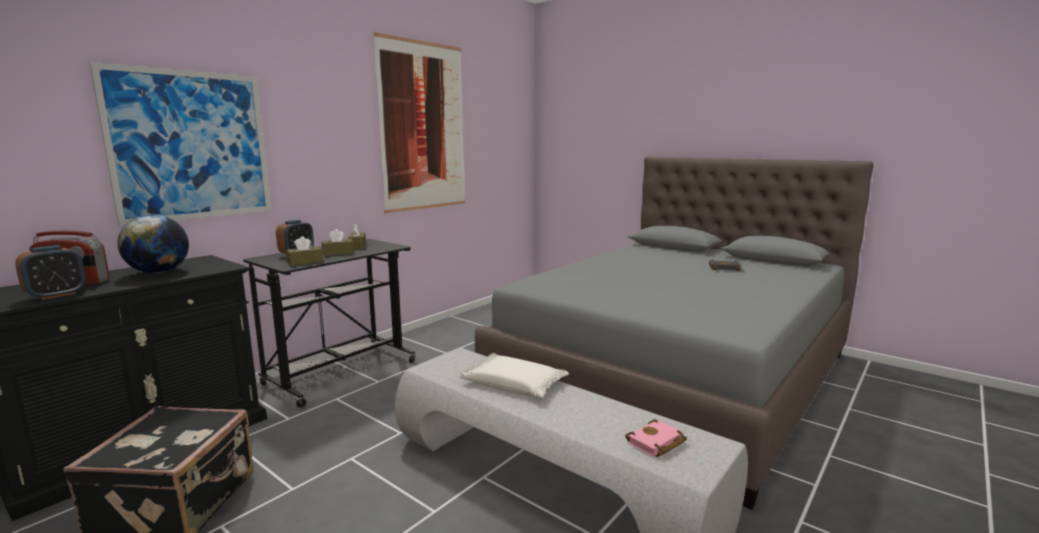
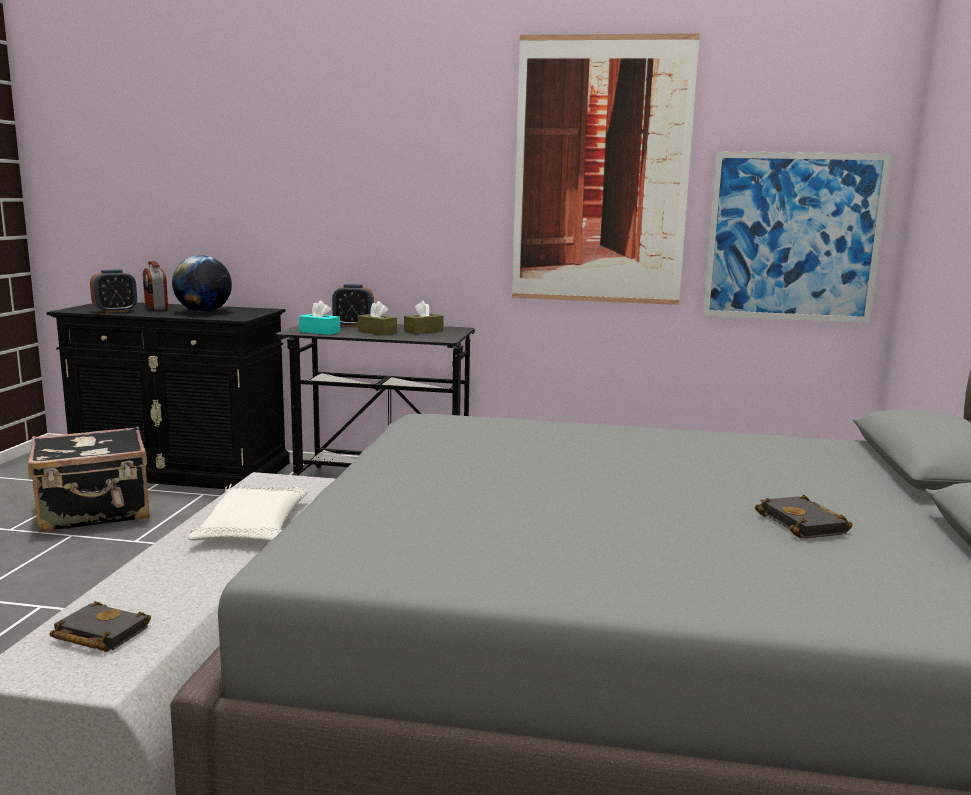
camera: 60 degrees right, 0 degrees up
(56, 295) = (115, 311): alarm clock -> alarm clock turned 45 degrees counterclockwise
(191, 146) = (279, 192): picture -> picture (793, 237)
(305, 262) = (319, 332): brown tissue box -> turquoise tissue box
(656, 443) = (97, 634): pink book -> black book

